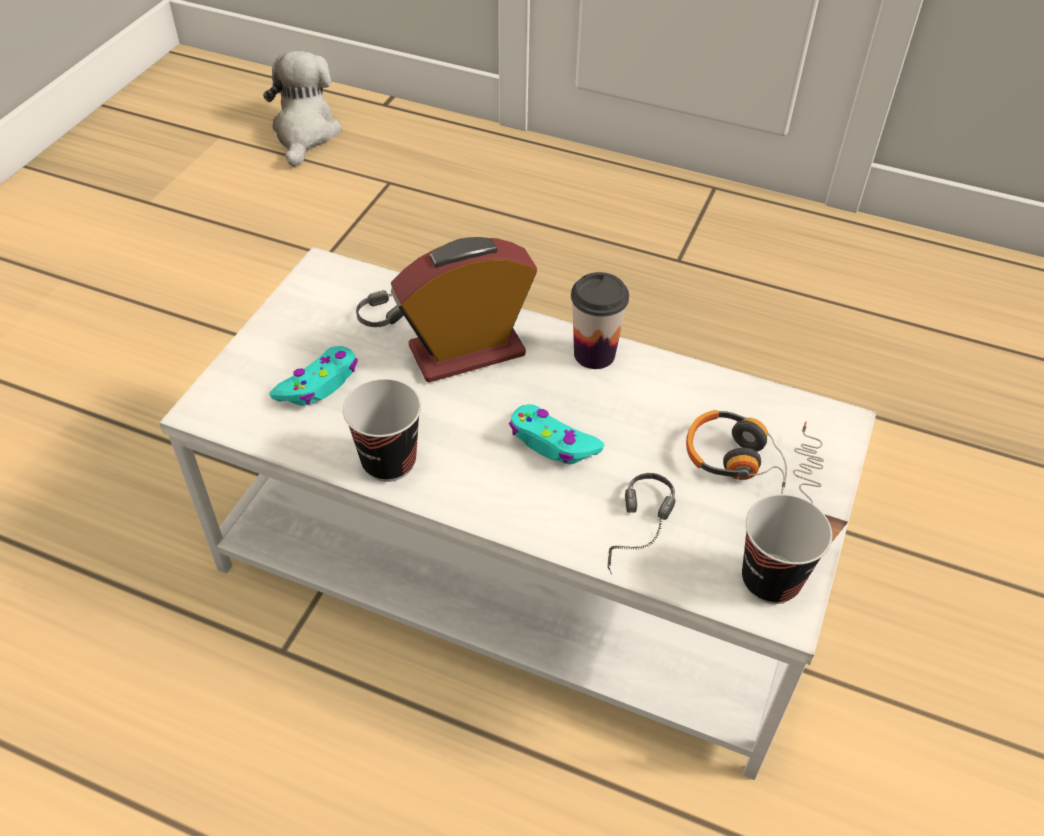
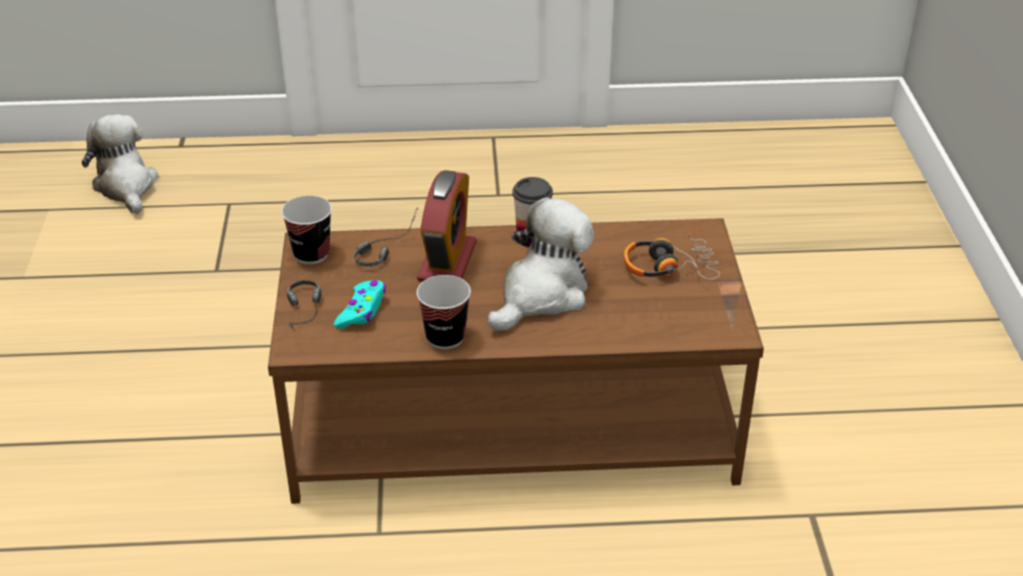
camera: 25 degrees left, 10 degrees down
(467, 351) = (447, 262): alarm clock -> alarm clock turned 150 degrees clockwise
(522, 563) = (513, 421): white coffee table -> brown coffee table
(552, 443) = (541, 294): turquoise game controller -> plush toy
(640, 536) = (630, 324): headphones -> headphones (306, 316)
(770, 580) = (718, 321): cup -> cup (311, 254)

